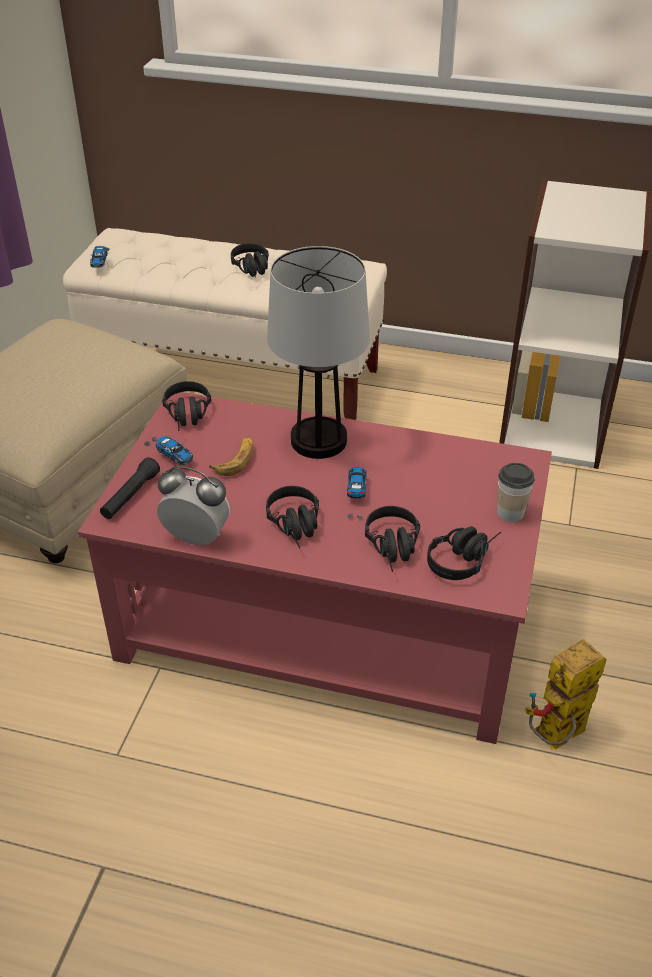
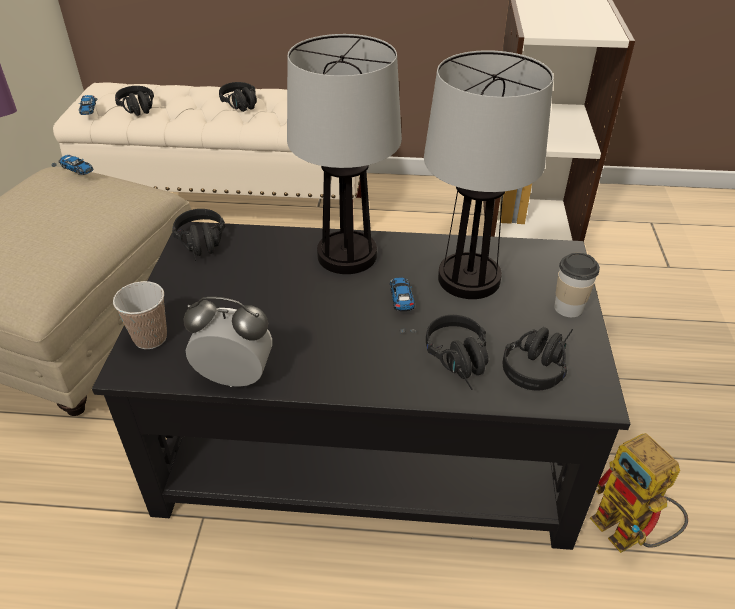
camera: 10 degrees left, 0 degrees up
(130, 496) = (150, 338): black flashlight -> cup
(169, 455) = (188, 288): toy car -> toy car (73, 171)
(235, 460) = (262, 285): banana -> none
(297, 528) = (348, 351): black headphones -> black headphones (139, 110)
(323, 619) = (365, 438): red coffee table -> black coffee table
(425, 475) = (467, 278): none -> table lamp
(555, 739) = (628, 535): toy robot -> toy robot turned 75 degrees counterclockwise

